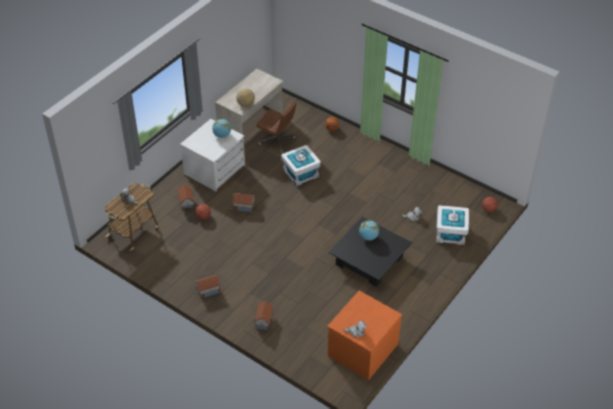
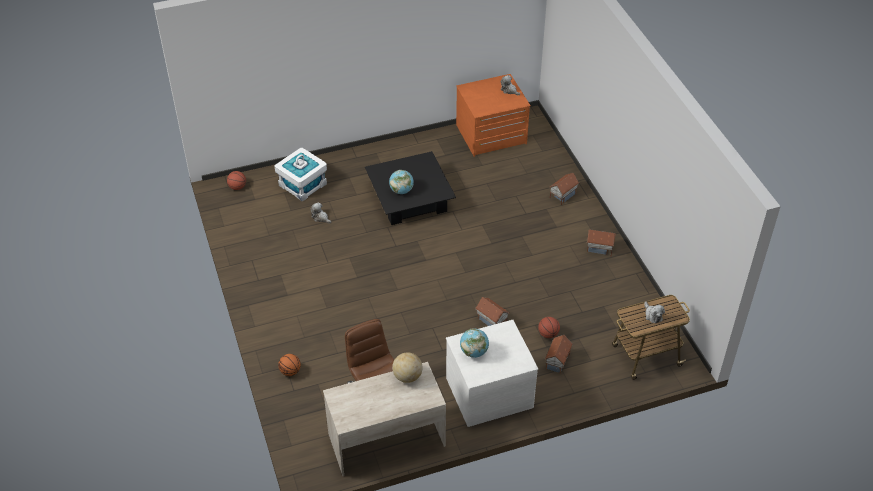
camera: 145 degrees left, 0 degrees up
(300, 173) = (388, 329): white storage box -> none

